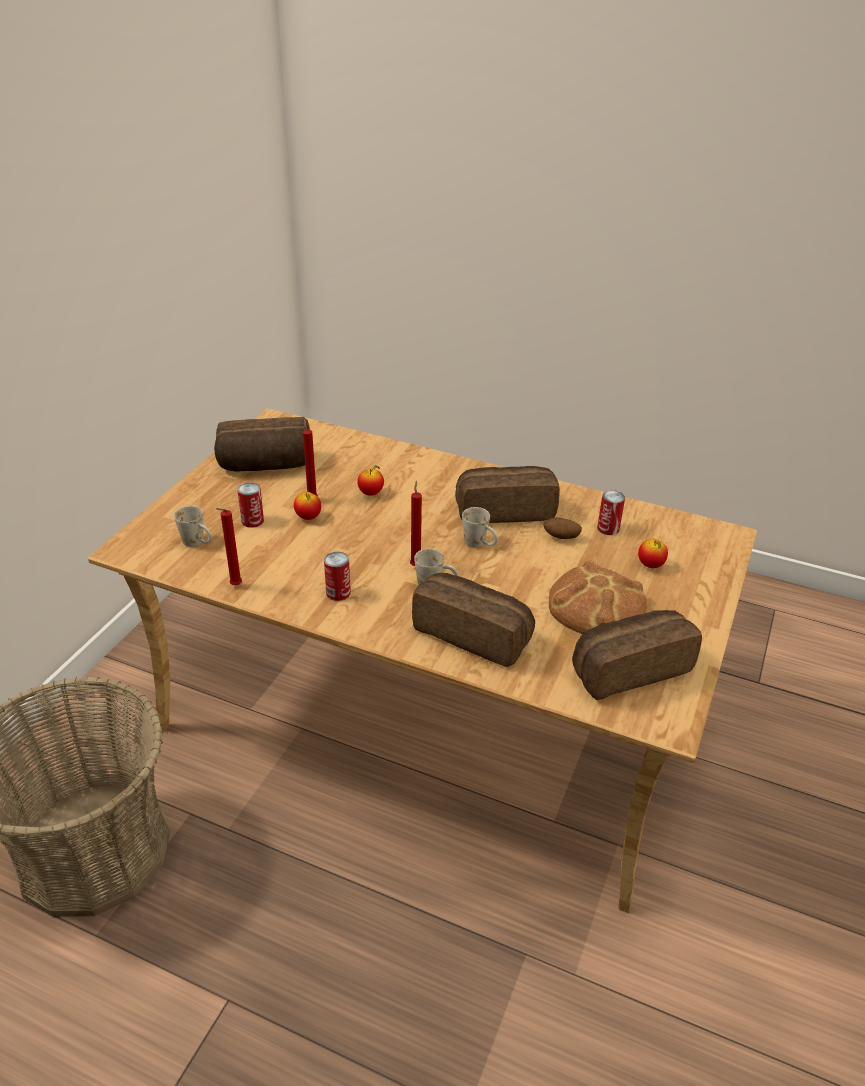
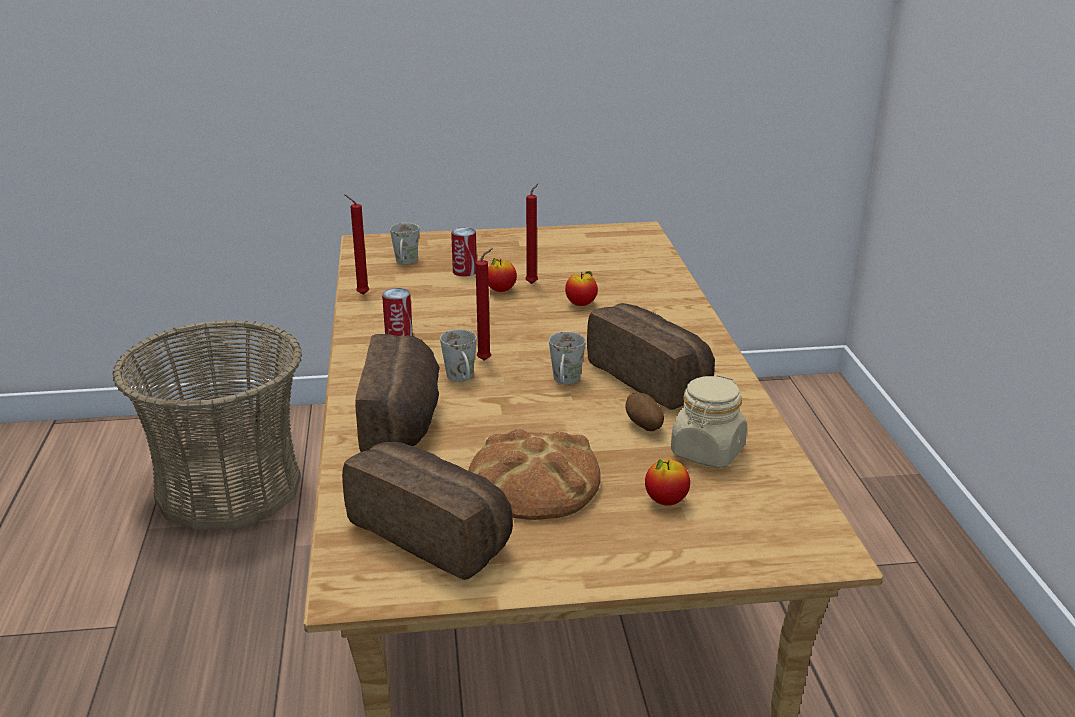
camera: 60 degrees right, 10 degrees down
(266, 466) = (558, 250): bread -> none
(608, 528) = (707, 452): can -> beige jar

